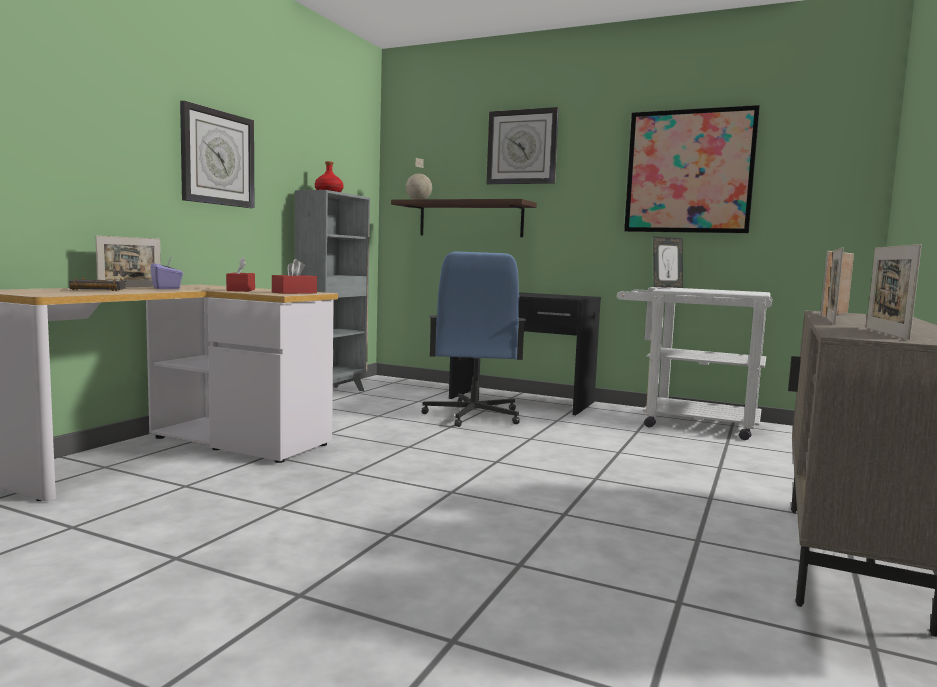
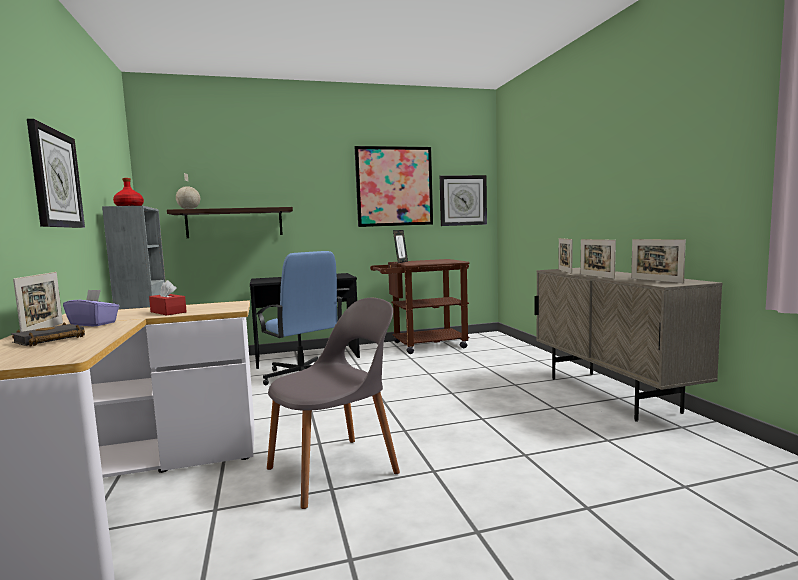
camera: 40 degrees left, 0 degrees up
(294, 292) = (226, 306): red tissue box -> none
(317, 496) = (336, 469): none -> grey chair
(522, 147) = (274, 166): wall clock -> wall clock (463, 200)
(688, 423) = (422, 346): white cart -> brown cart

